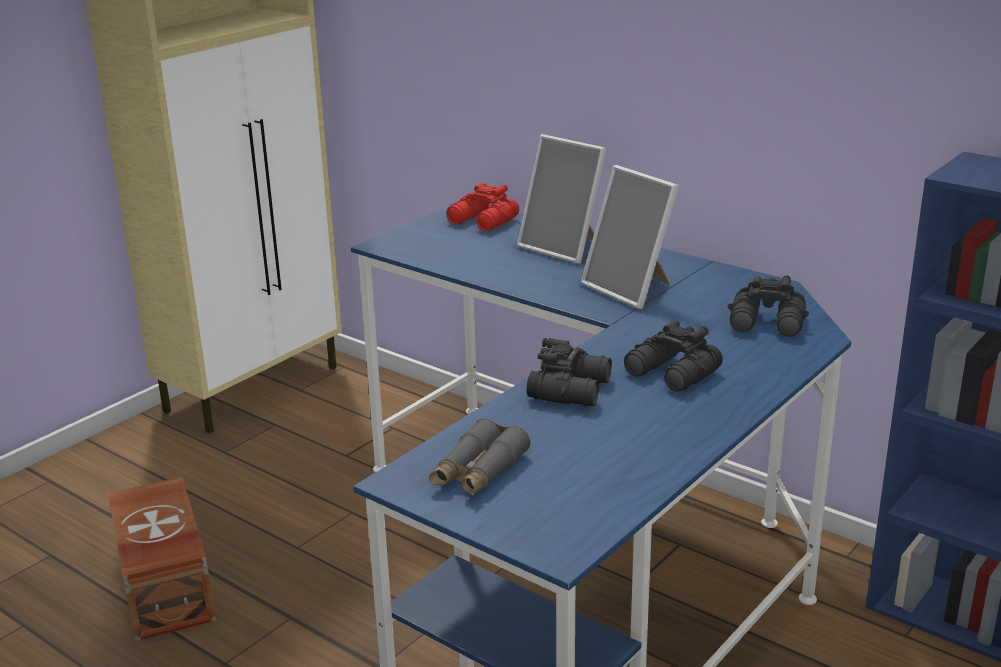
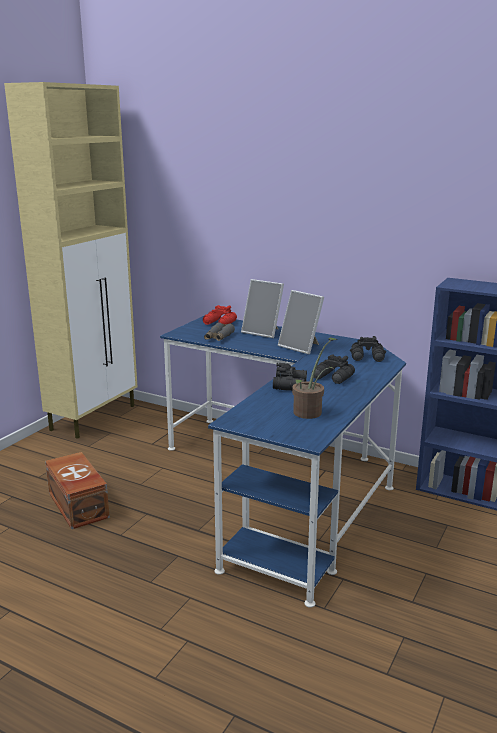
camera: 10 degrees left, 5 degrees down
(478, 472) = (262, 417): grey binoculars -> grey binoculars (218, 337)
(591, 464) = (311, 411): none -> potted plant

